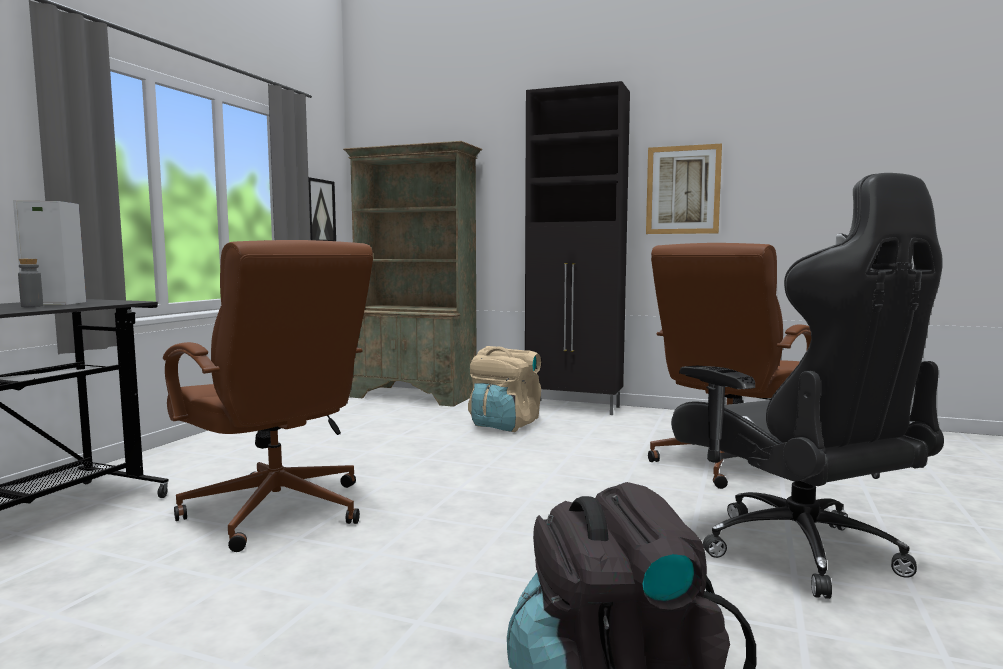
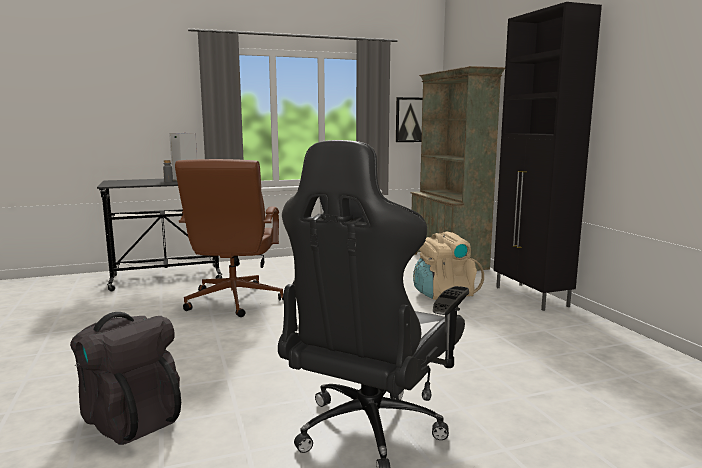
camera: 50 degrees right, 5 degrees up
(683, 190) = (640, 102): picture -> none
(728, 463) = (512, 371): brown office chair -> none

